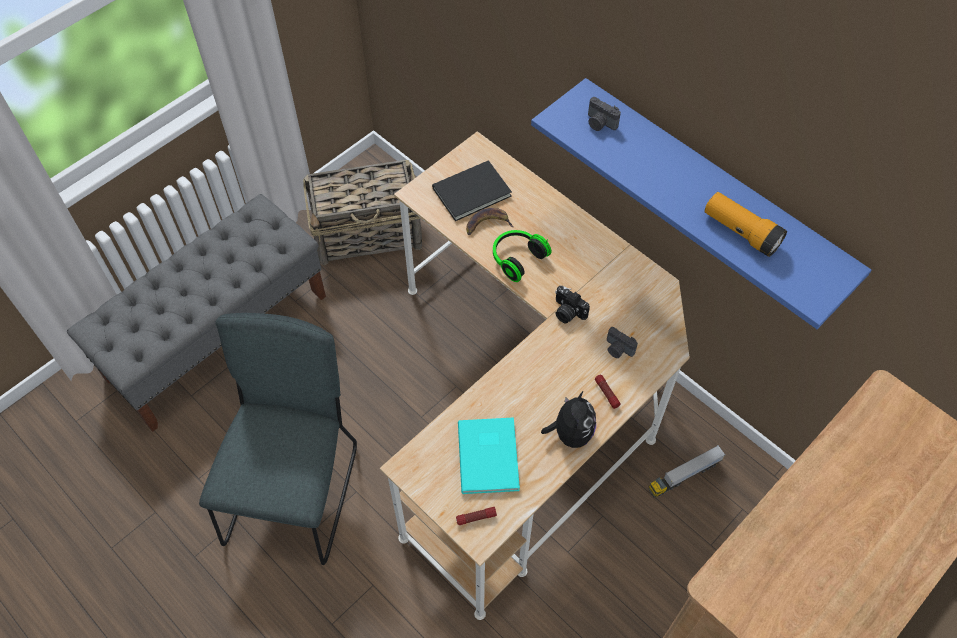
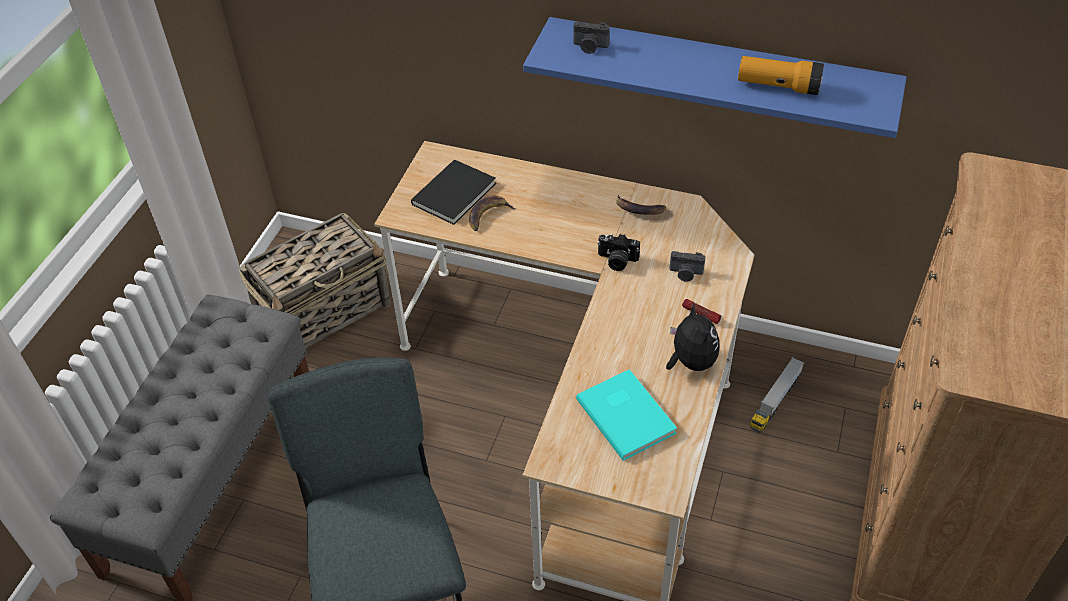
camera: 25 degrees left, 10 degrees down
(476, 518) = (651, 476): flashlight -> none
(516, 258) = (537, 234): headphones -> none
(615, 271) = (638, 209): none -> banana

